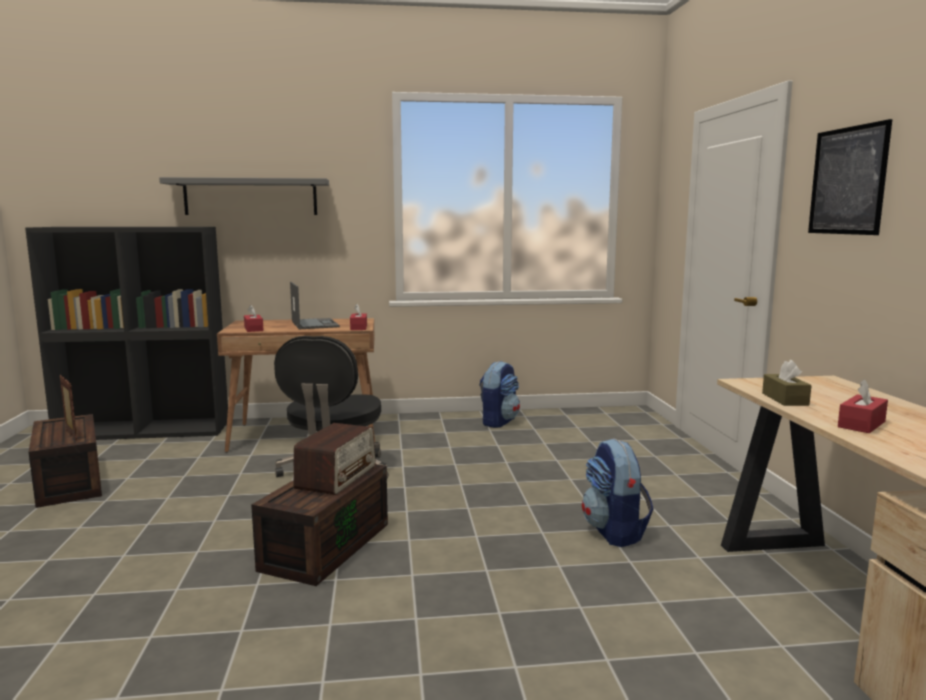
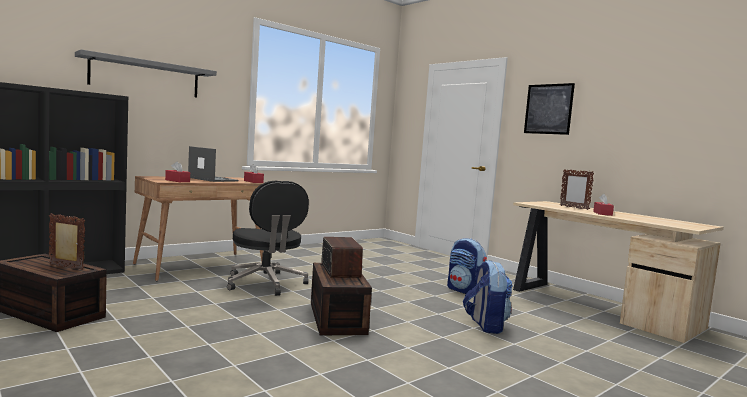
camera: 35 degrees left, 5 degrees down
(498, 421) = (318, 250): backpack -> backpack (485, 325)
(785, 399) = (558, 207): brown tissue box -> none
(836, 401) = (574, 208): none -> picture frame

